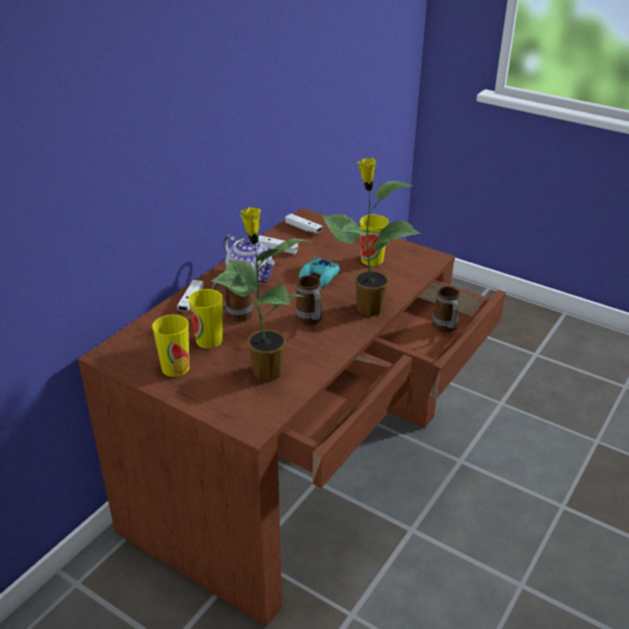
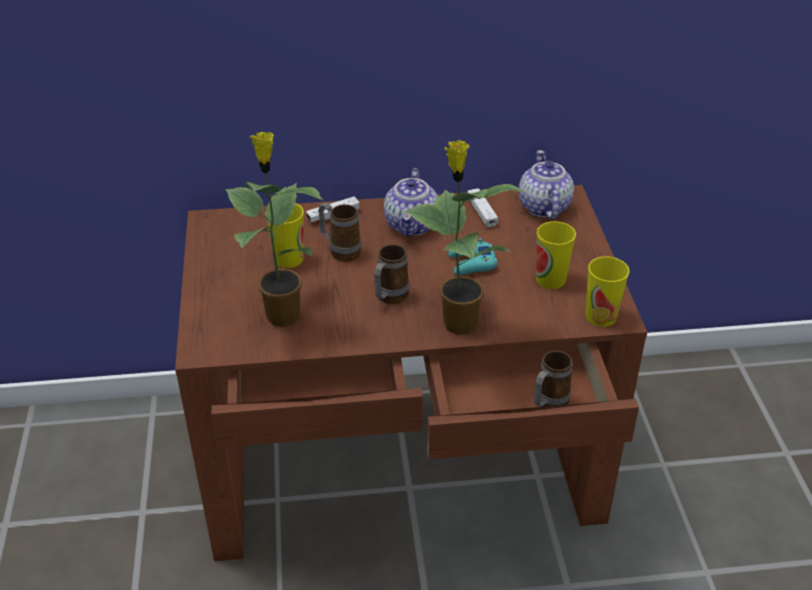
camera: 50 degrees right, 5 degrees up
(175, 368) = (231, 264): cup -> cup (601, 316)
(303, 228) = (543, 207): white game controller -> teapot

